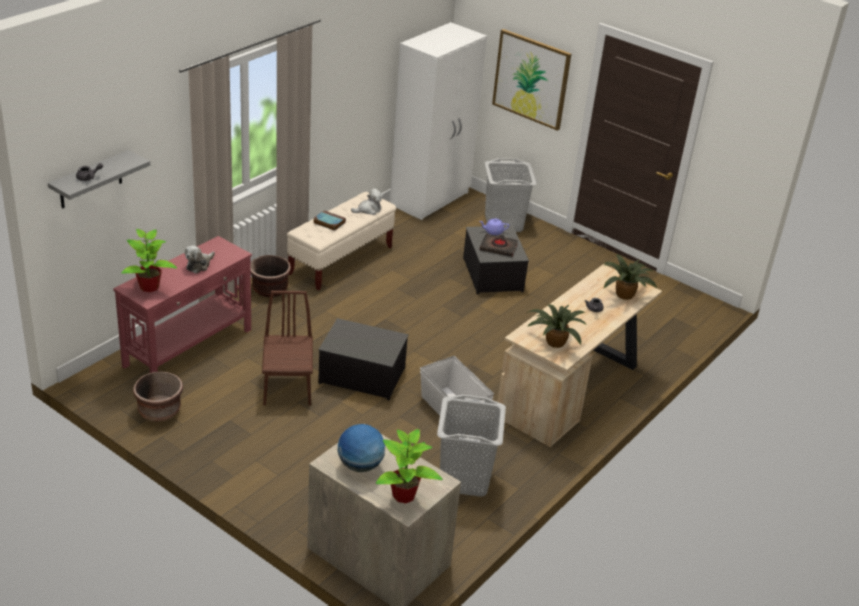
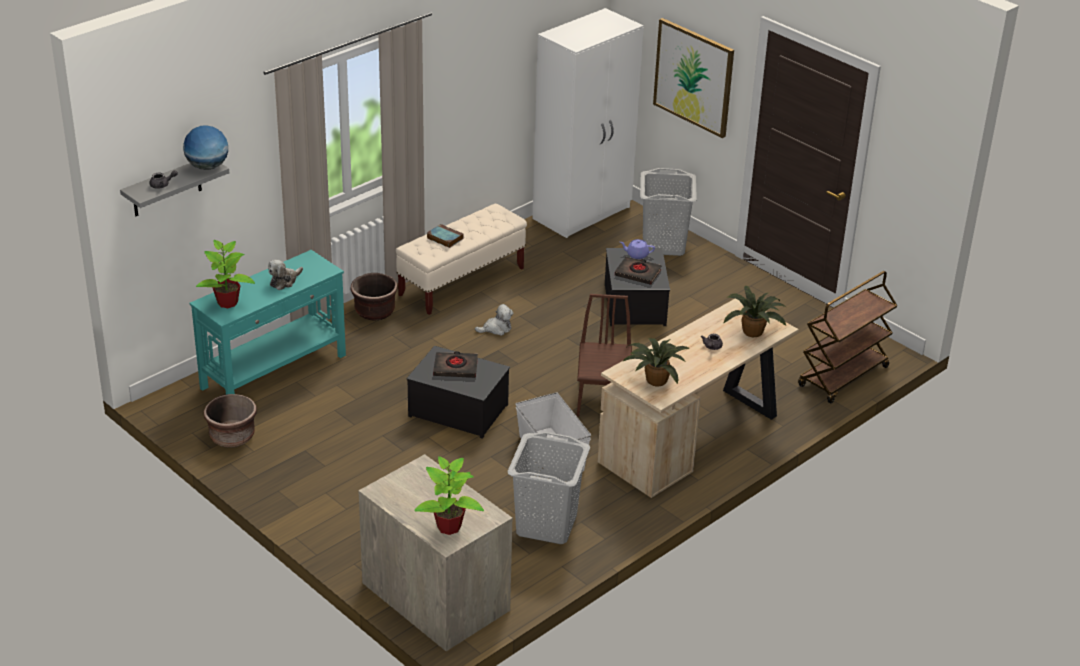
camera: 10 degrees right, 0 degrees up
(189, 348) = (275, 371): red console table -> turquoise console table
(287, 387) = (373, 419): brown chair -> brown chair (602, 399)
(360, 338) = (455, 368): none -> black book
(360, 465) = (410, 495): globe -> globe (207, 167)
(368, 210) = (493, 225): plush toy -> plush toy (496, 329)
(681, 330) = (843, 377): none -> brown cart

